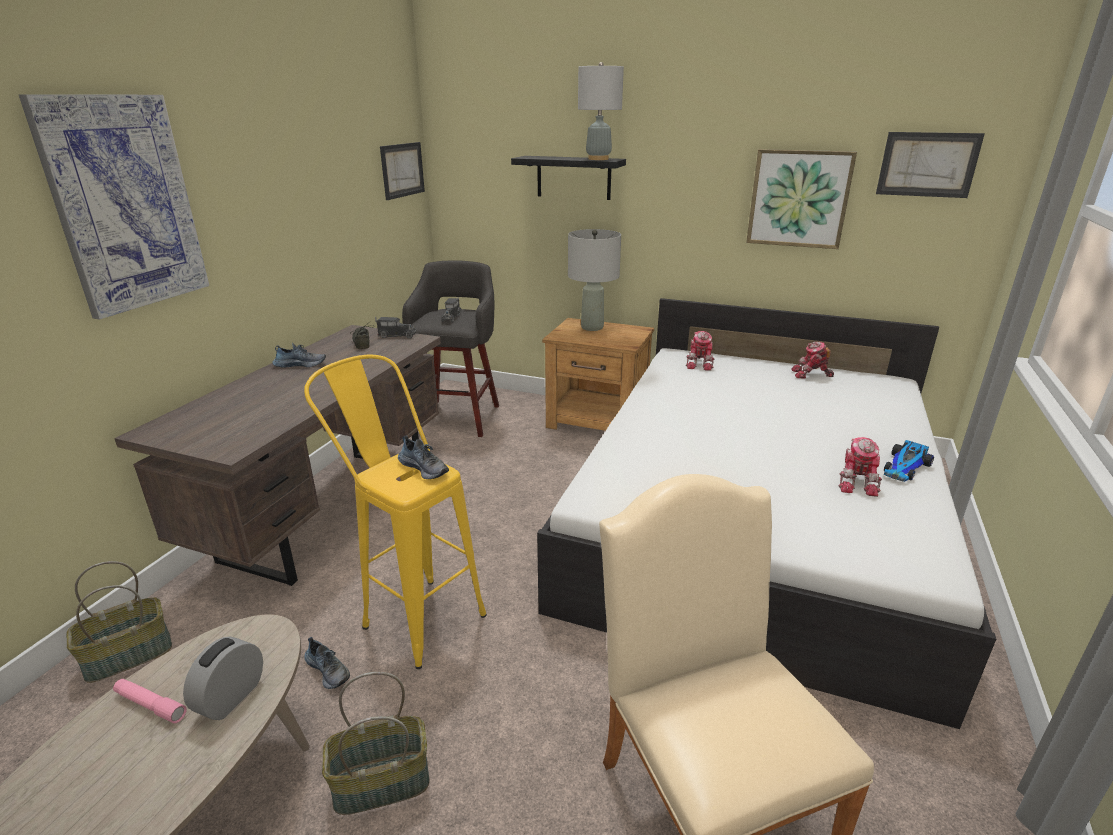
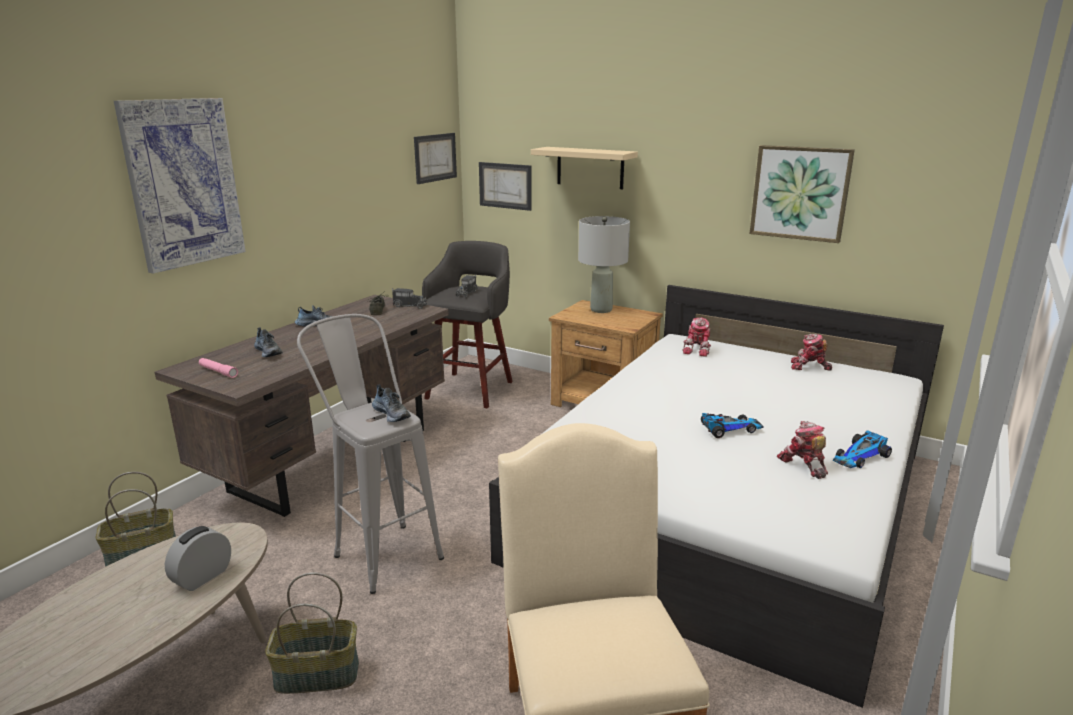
camera: 10 degrees right, 5 degrees down
(150, 705) = (142, 575): pink flashlight -> pink flashlight (218, 371)
(328, 670) = (297, 585): shoe -> shoe (269, 352)
(413, 613) = (380, 550): yellow stool -> grey stool
(573, 177) = (590, 167): black shelf -> beige shelf
(598, 159) = (610, 151): grey table lamp -> none
(769, 448) = (729, 429): none -> toy car
(857, 482) = (803, 465): toy robot -> toy robot turned 135 degrees clockwise
(927, 164) = (925, 163): picture -> picture (505, 185)

